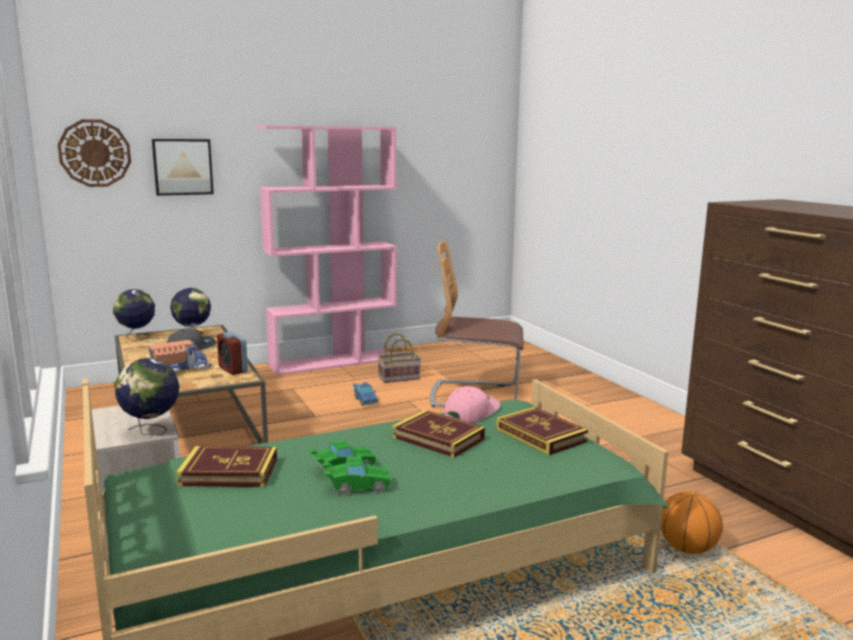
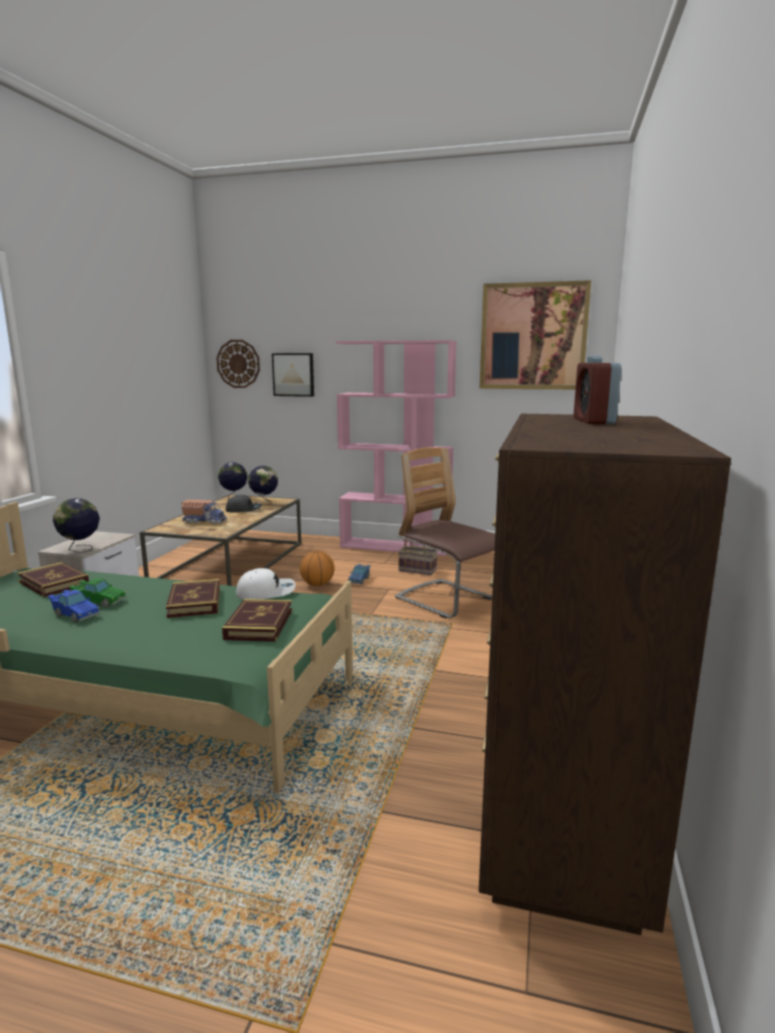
camera: 40 degrees right, 0 degrees up
(233, 369) = (229, 527): alarm clock -> alarm clock (593, 421)
(357, 487) = (74, 614): green toy car -> blue toy car
(452, 124) = (533, 336): none -> picture
(471, 411) = (266, 592): pink cap -> white cap
(687, 548) = (348, 791): basketball -> basketball (317, 584)

